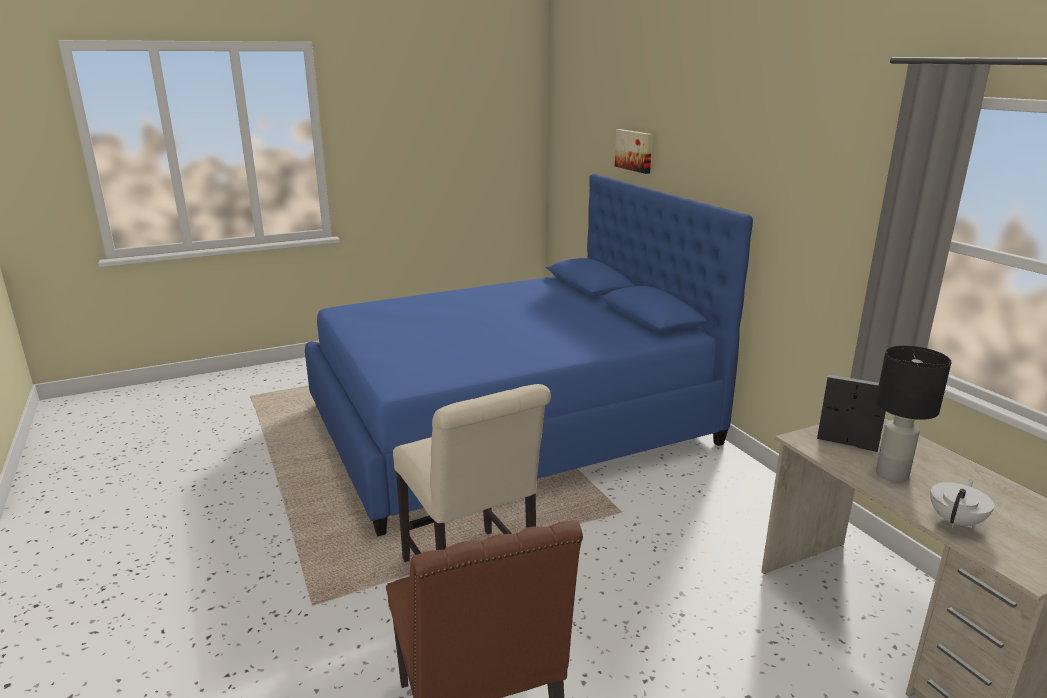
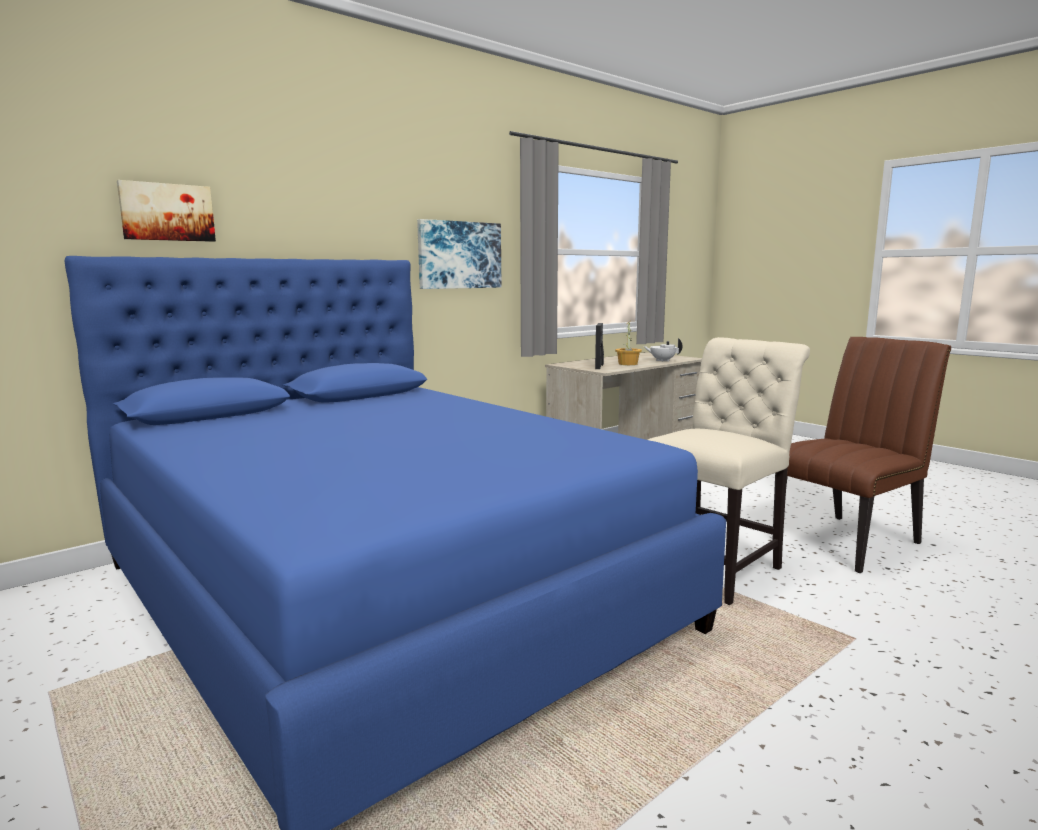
camera: 105 degrees left, 10 degrees down
(820, 222) = (459, 255): none -> picture
(891, 474) = (628, 364): black table lamp -> potted plant

